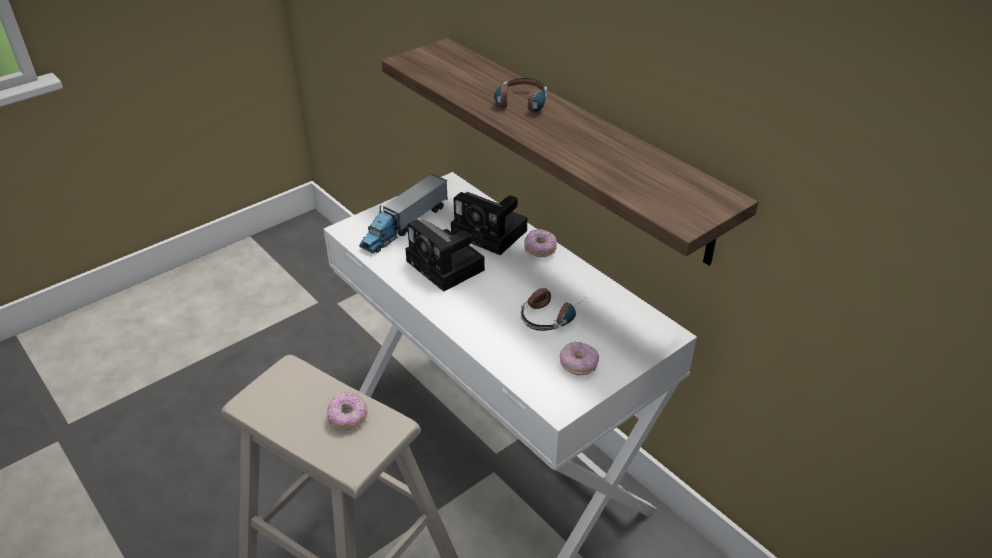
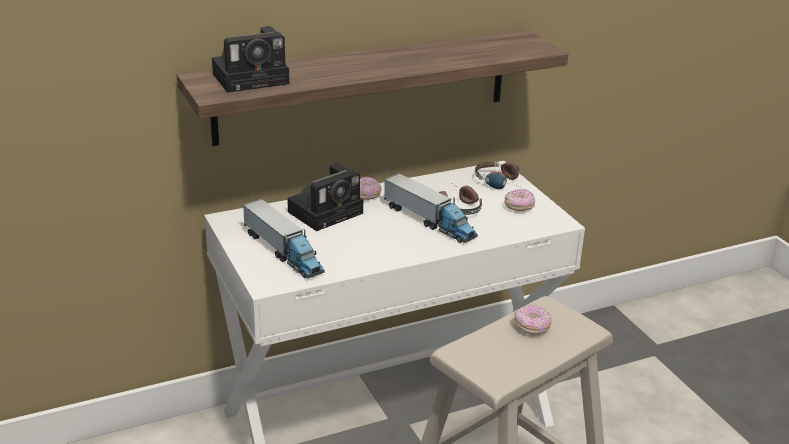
camera: 75 degrees left, 10 degrees down
(448, 267) = (365, 240): camera -> camera (253, 78)
(507, 301) = (429, 221): none -> toy truck
(520, 107) = (349, 67): headphones -> headphones (502, 182)

